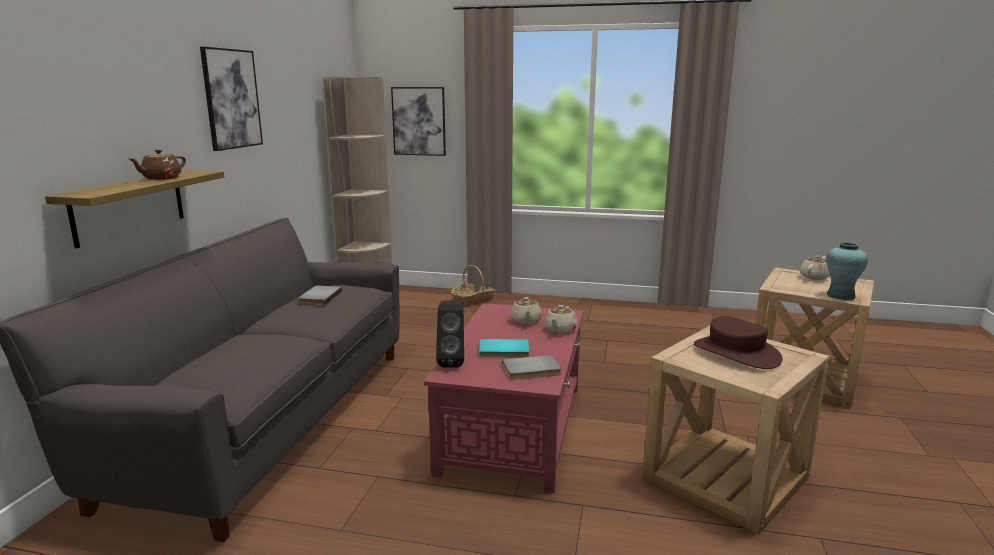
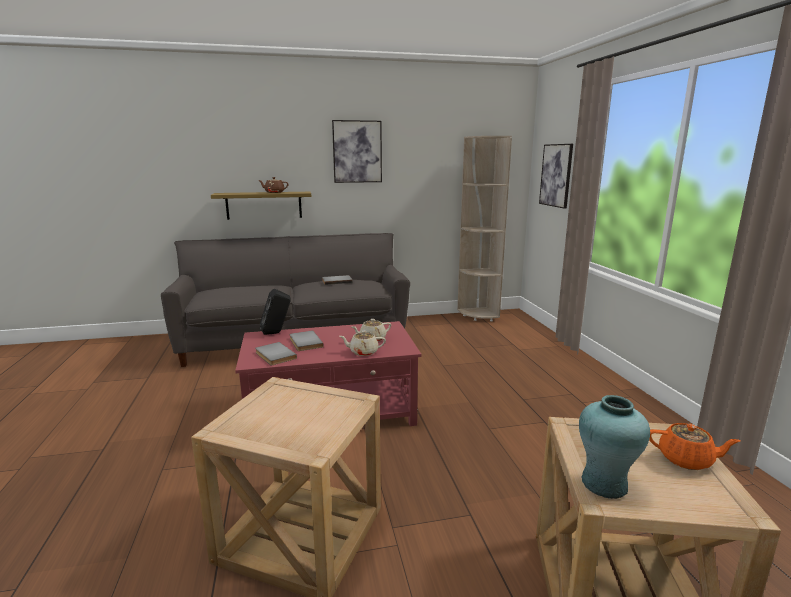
camera: 65 degrees right, 0 degrees up
(473, 300) = (544, 345): basket -> none
(504, 351) = (304, 342): turquoise book -> grey book
(735, 353) = (299, 411): brown hat -> none
(814, 277) = (686, 460): beige teapot -> orange teapot

